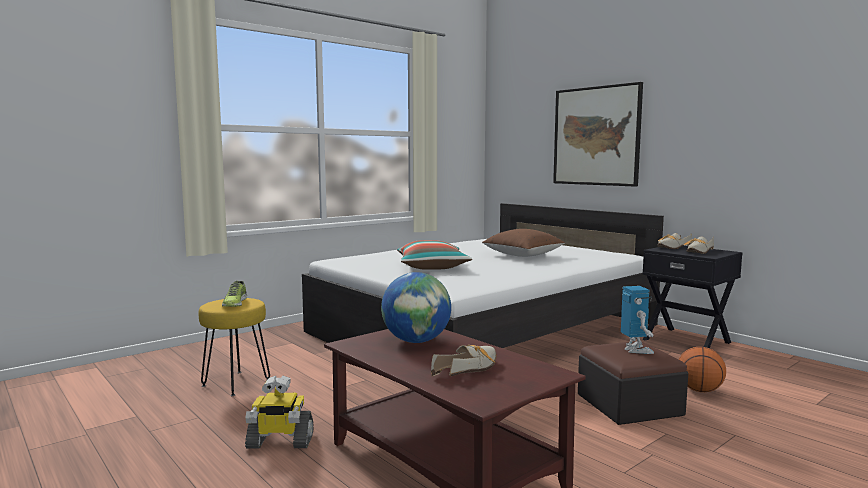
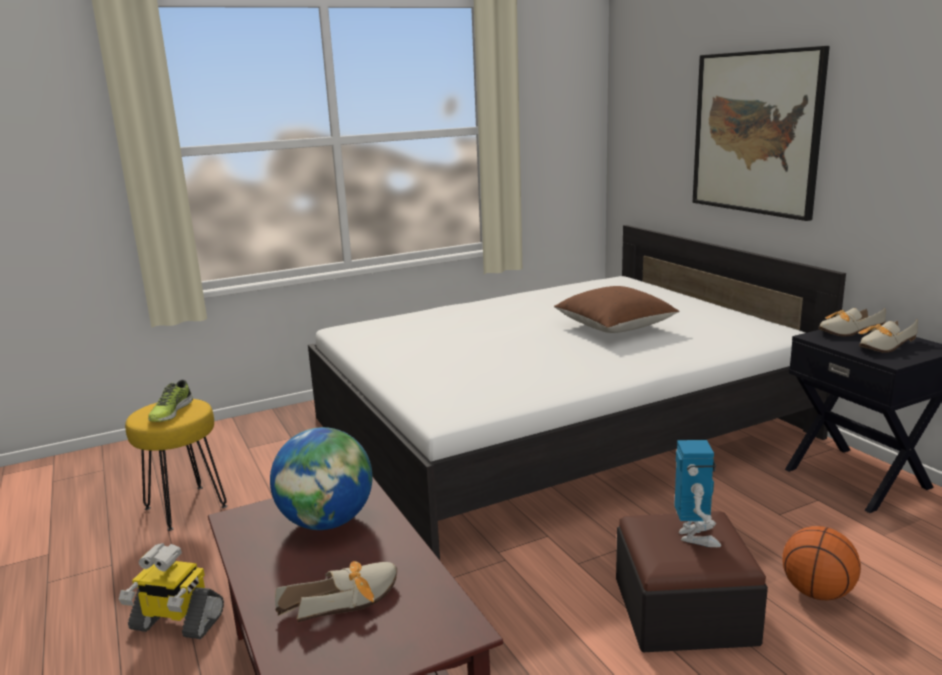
camera: 15 degrees right, 10 degrees up
(432, 267) = (461, 352): pillow -> none

